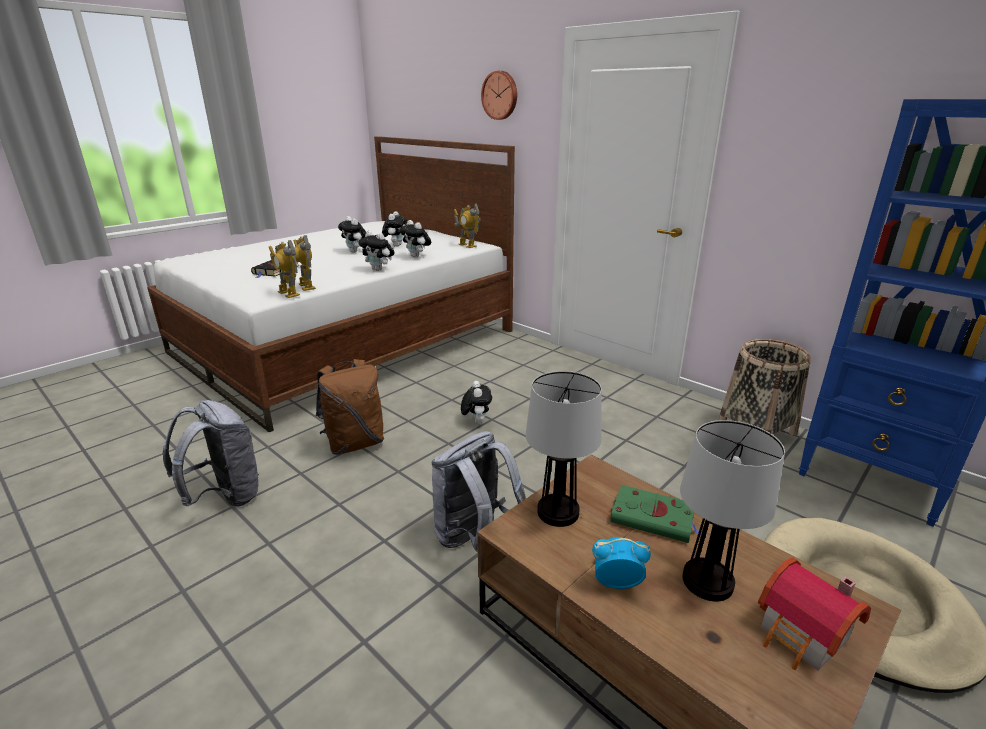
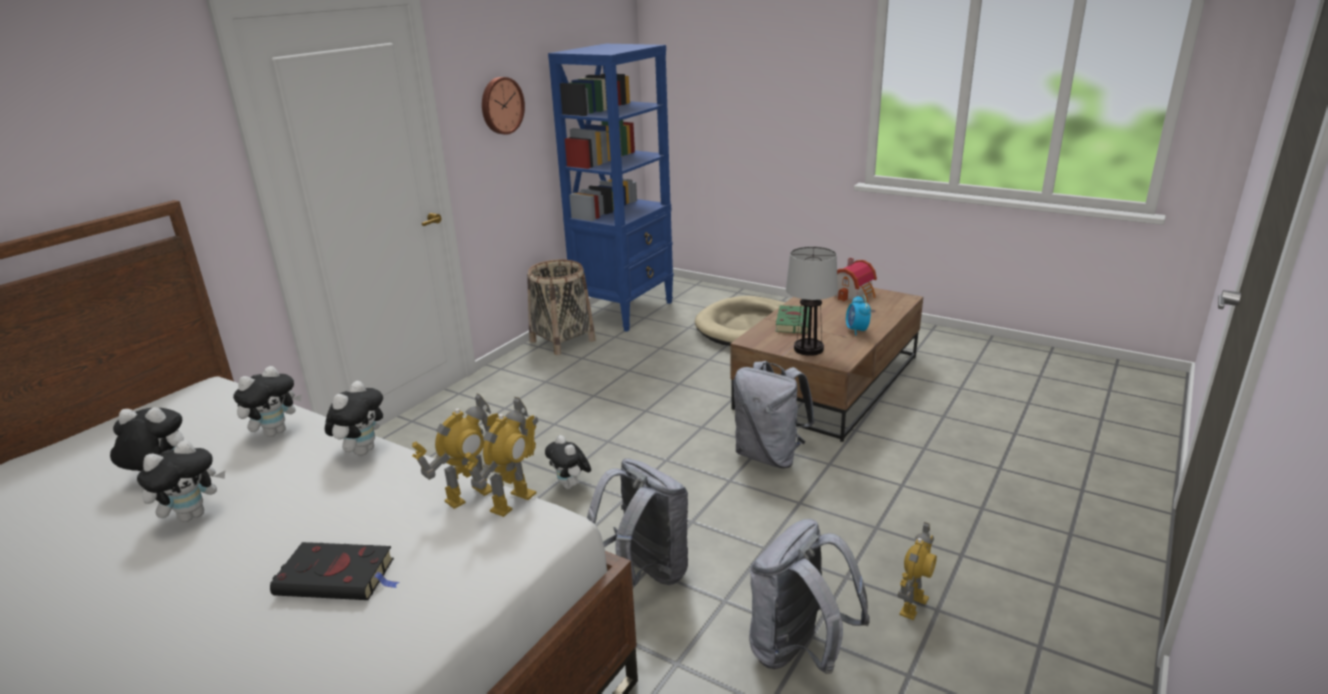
camera: 100 degrees left, 0 degrees up
(355, 443) = (645, 573): brown backpack -> grey backpack
(467, 245) = (210, 397): toy robot -> toy robot (912, 605)
(476, 421) = (571, 486): plush toy -> plush toy turned 105 degrees counterclockwise
(500, 95) = (93, 122): wall clock -> wall clock (501, 105)
(706, 581) = (835, 311): table lamp -> none

